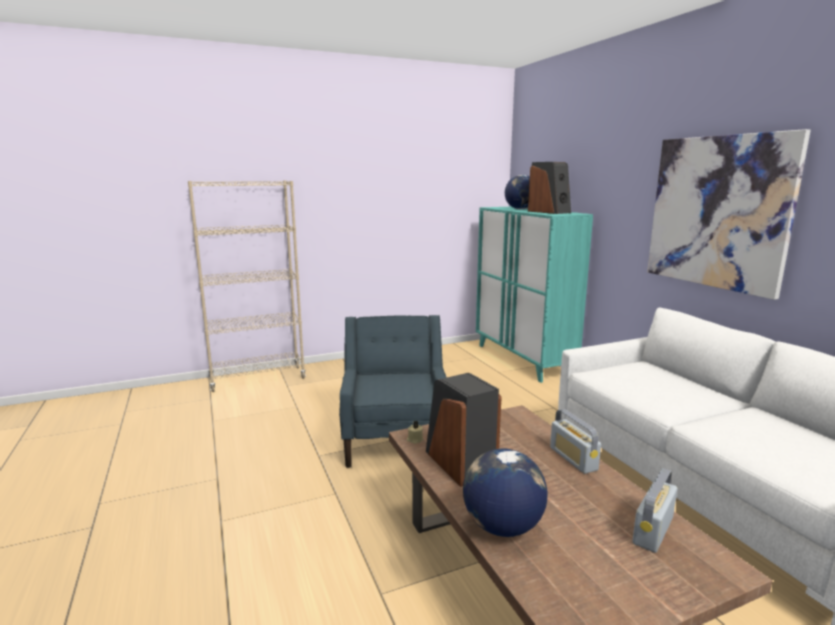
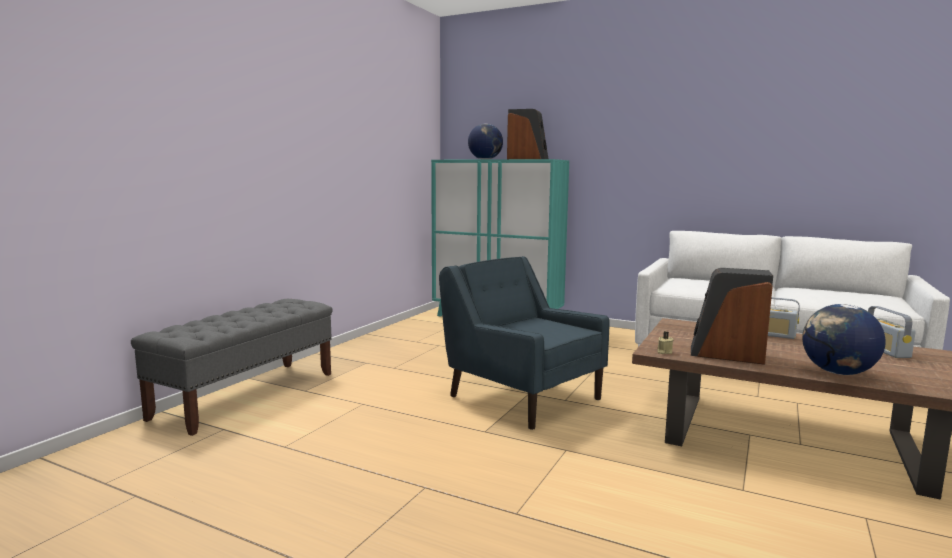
camera: 40 degrees left, 5 degrees down
(258, 379) = (247, 394): beige bookcase -> grey bench
(717, 212) = (704, 148): picture -> none

